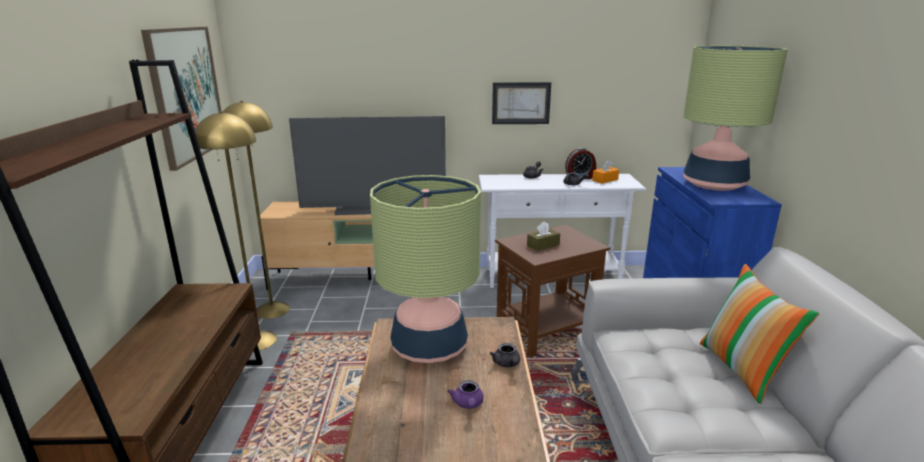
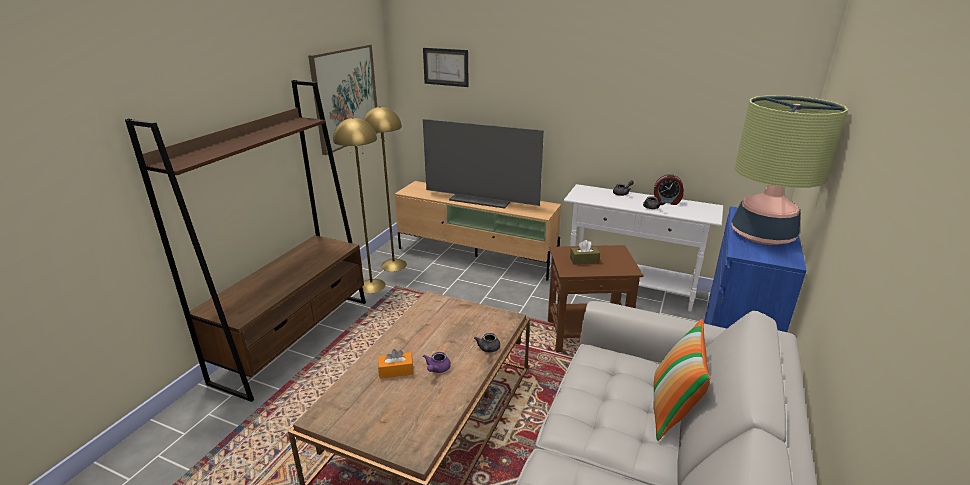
camera: 25 degrees right, 5 degrees up
(429, 346) = (444, 321): table lamp -> none
(521, 103) = (620, 124): picture -> picture (446, 67)
(605, 180) = (688, 208): orange tissue box -> orange tissue box (396, 371)

